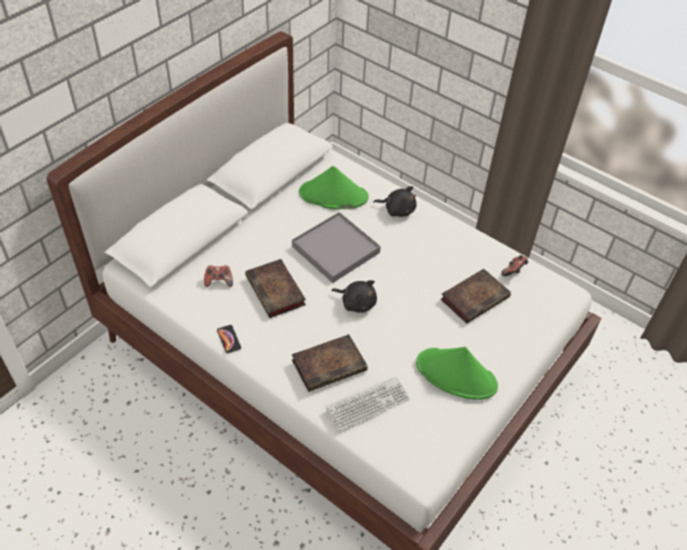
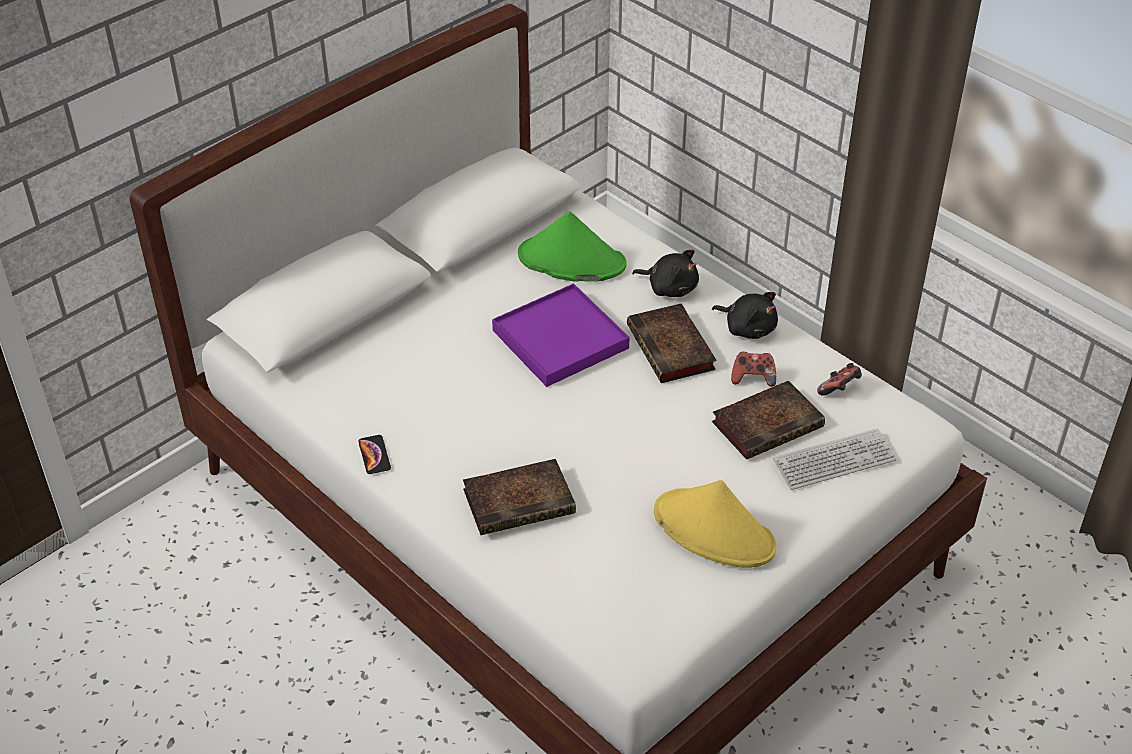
camera: 10 degrees right, 5 degrees down
(219, 281) = (373, 373): game controller -> game controller (753, 378)
(276, 292) = (457, 394): book -> book (672, 349)
(335, 250) = (560, 339): grey tray -> purple tray
(356, 303) = (579, 418): black plush toy -> black plush toy (748, 328)
(367, 404) = (568, 559): keyboard -> keyboard (834, 461)
(456, 375) = (715, 530): green hat -> yellow hat

